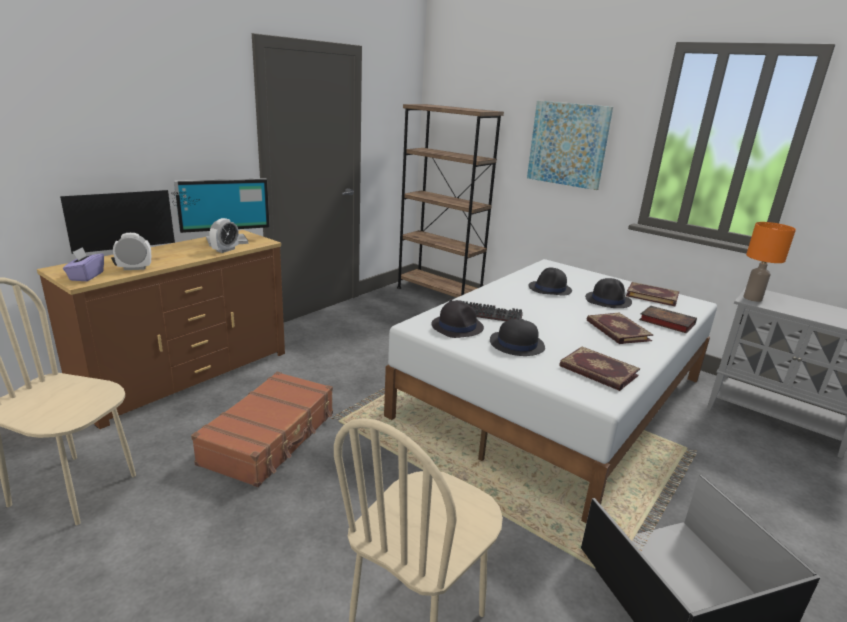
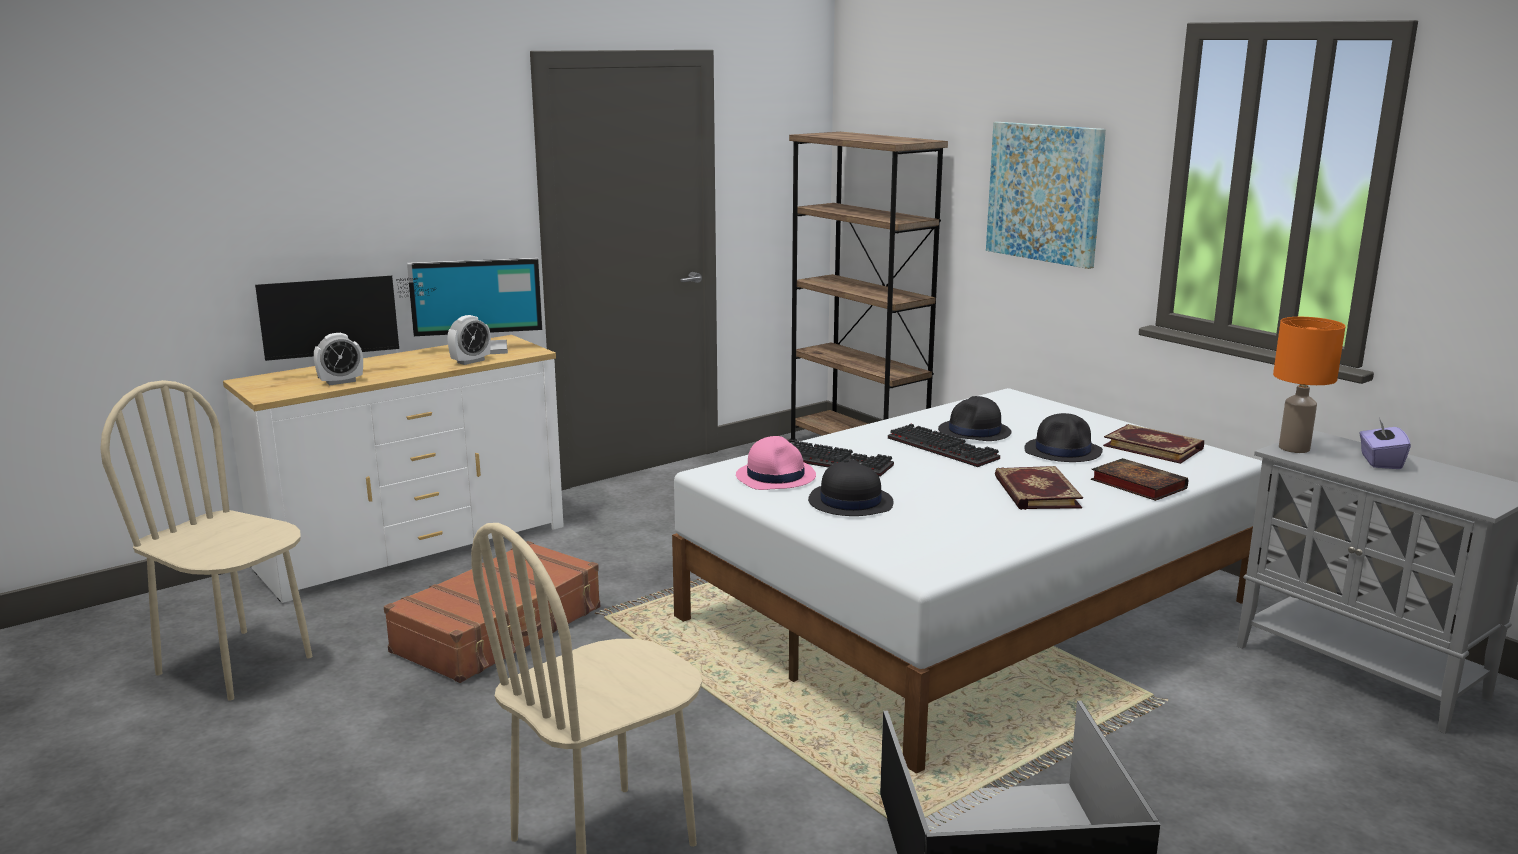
camera: 15 degrees right, 5 degrees down
(86, 276) = (278, 390): purple tissue box -> purple tissue box (1380, 461)
(135, 268) = (341, 382): alarm clock -> alarm clock turned 150 degrees clockwise
(186, 375) = (413, 548): brown dresser -> white dresser
(457, 326) = (776, 476): black hat -> pink hat
(542, 301) = (945, 448): none -> keyboard
(598, 371) = (949, 541): book -> none

